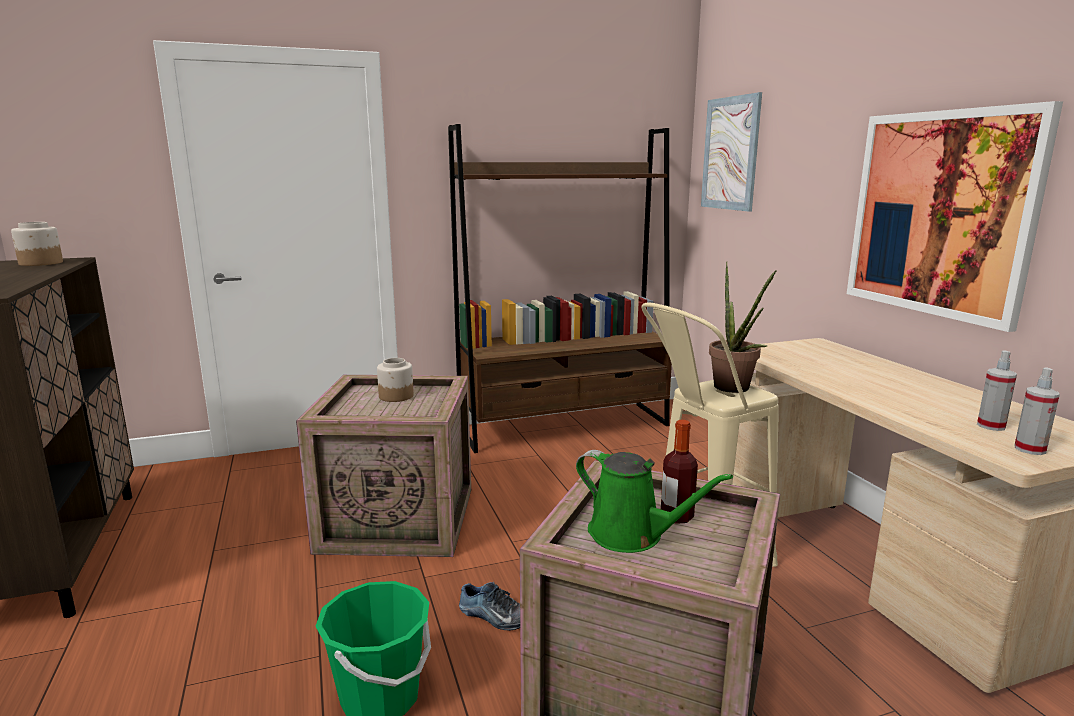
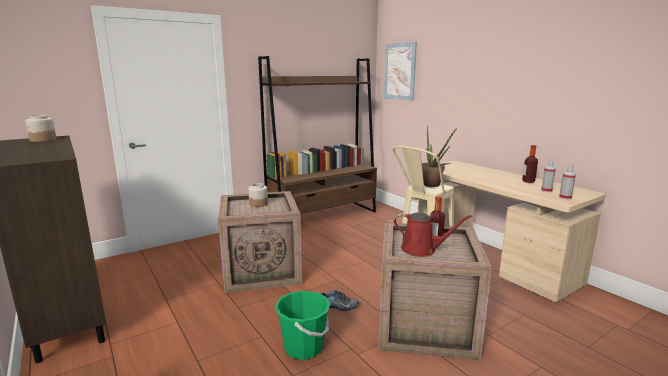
camera: 15 degrees left, 0 degrees up
(632, 535) = (422, 250): green watering can -> red watering can
(940, 214) = (511, 100): picture -> none
(959, 398) = (528, 181): none -> bottle

